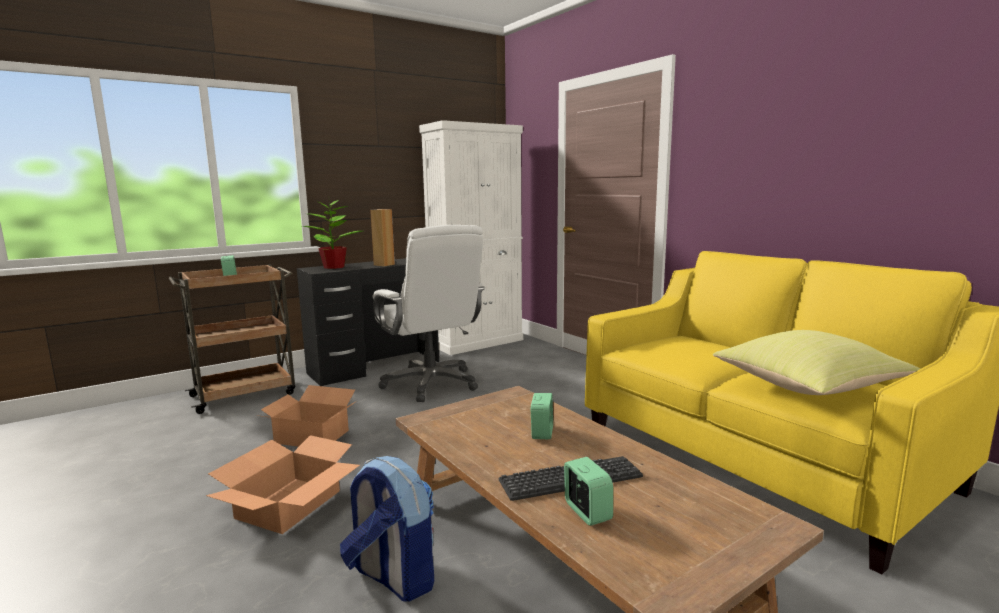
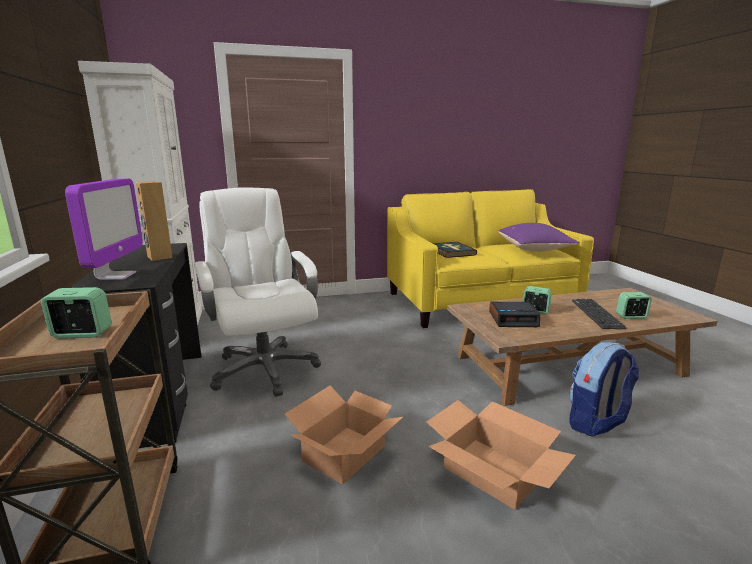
camera: 70 degrees left, 5 degrees up
(333, 267) = (116, 276): potted plant -> monitor
(431, 384) = (264, 369): white office chair -> white office chair turned 105 degrees counterclockwise
(492, 421) = (513, 319): none -> alarm clock
(679, 345) = (452, 252): none -> book
(808, 389) = (535, 250): yellow pillow -> purple pillow

